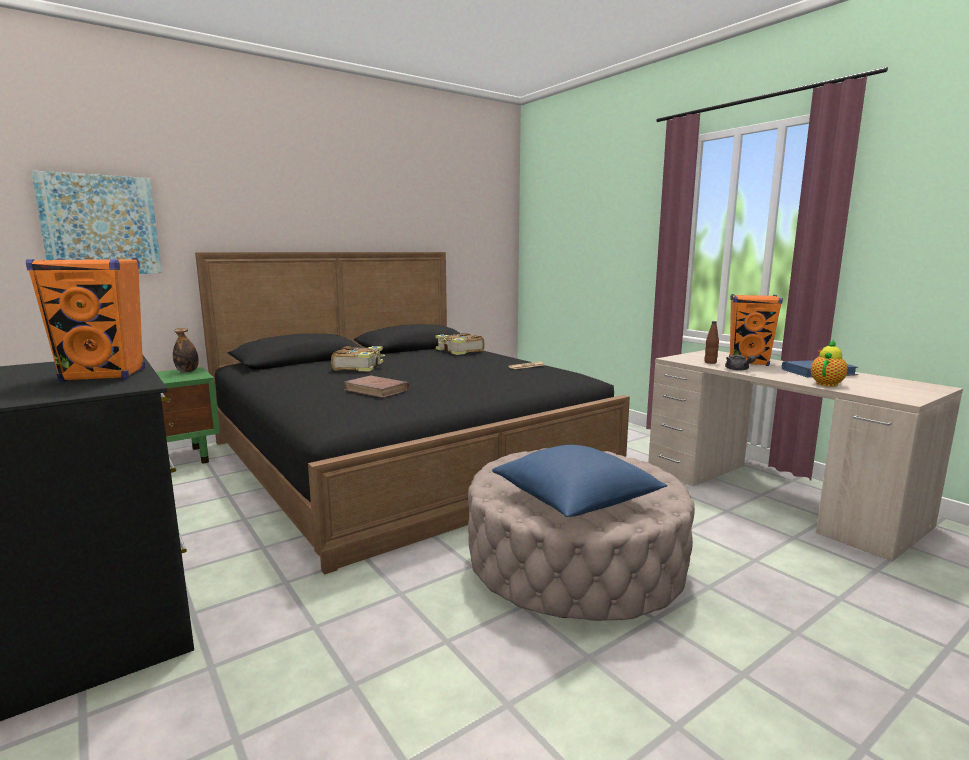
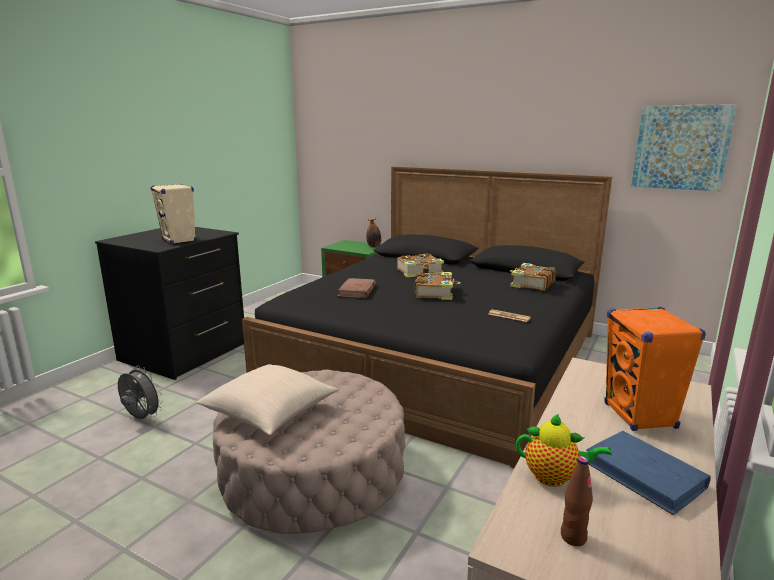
camera: 65 degrees right, 5 degrees up
(100, 225) = (350, 147): picture -> picture (681, 147)
(105, 375) = (179, 240): orange speaker -> beige speaker
(305, 702) = (141, 418): none -> grey fan
(434, 372) = (434, 293): none -> book
(575, 499) = (270, 412): blue pillow -> beige pillow
(710, 362) = (594, 389): brown bottle -> brown bottle (573, 537)
(738, 370) = (568, 409): grey teapot -> none

